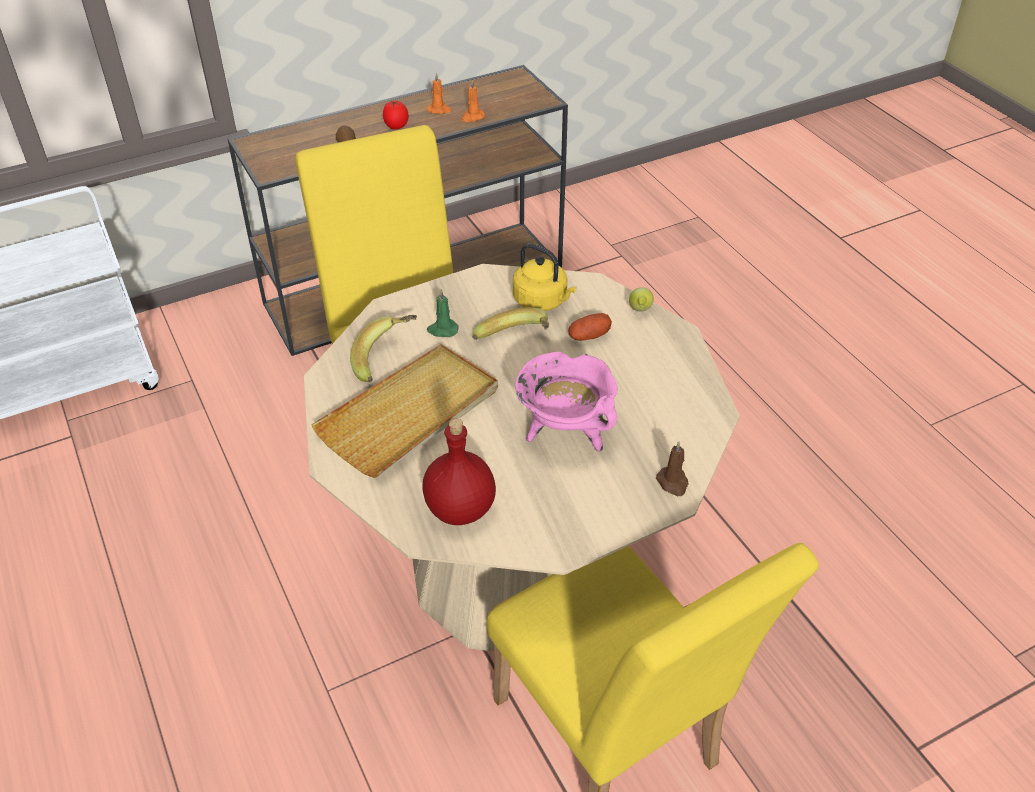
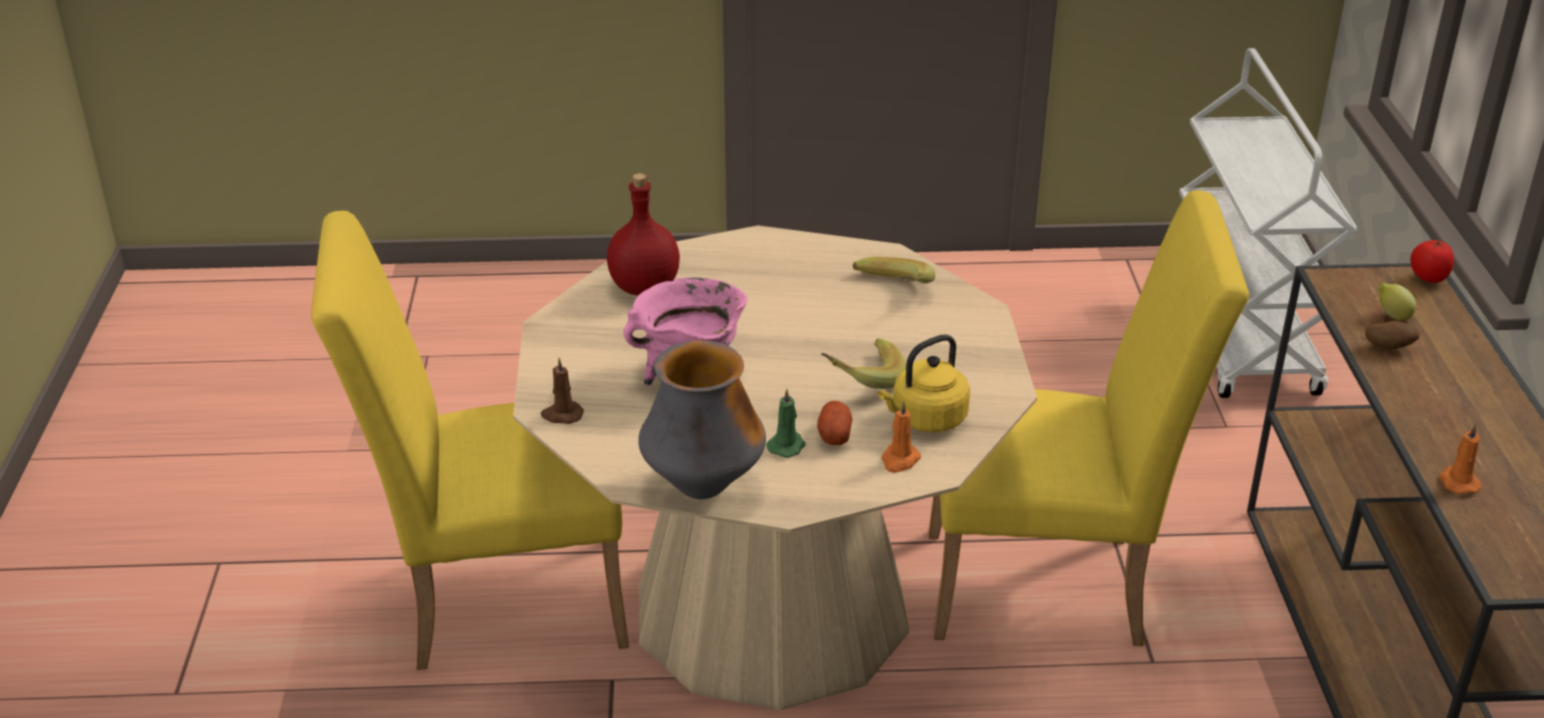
camera: 115 degrees right, 10 degrees down
(396, 127) = (1439, 401): tomato -> tomato (1427, 278)
(410, 414) = (794, 289): beige tray -> none
(439, 110) = (1492, 454): orange candle -> orange candle (899, 460)
(442, 330) = (918, 336): green candle -> green candle (787, 446)
(640, 310) = (855, 491): lemon -> lemon (1392, 316)
(691, 377) = (703, 486): none -> vase

